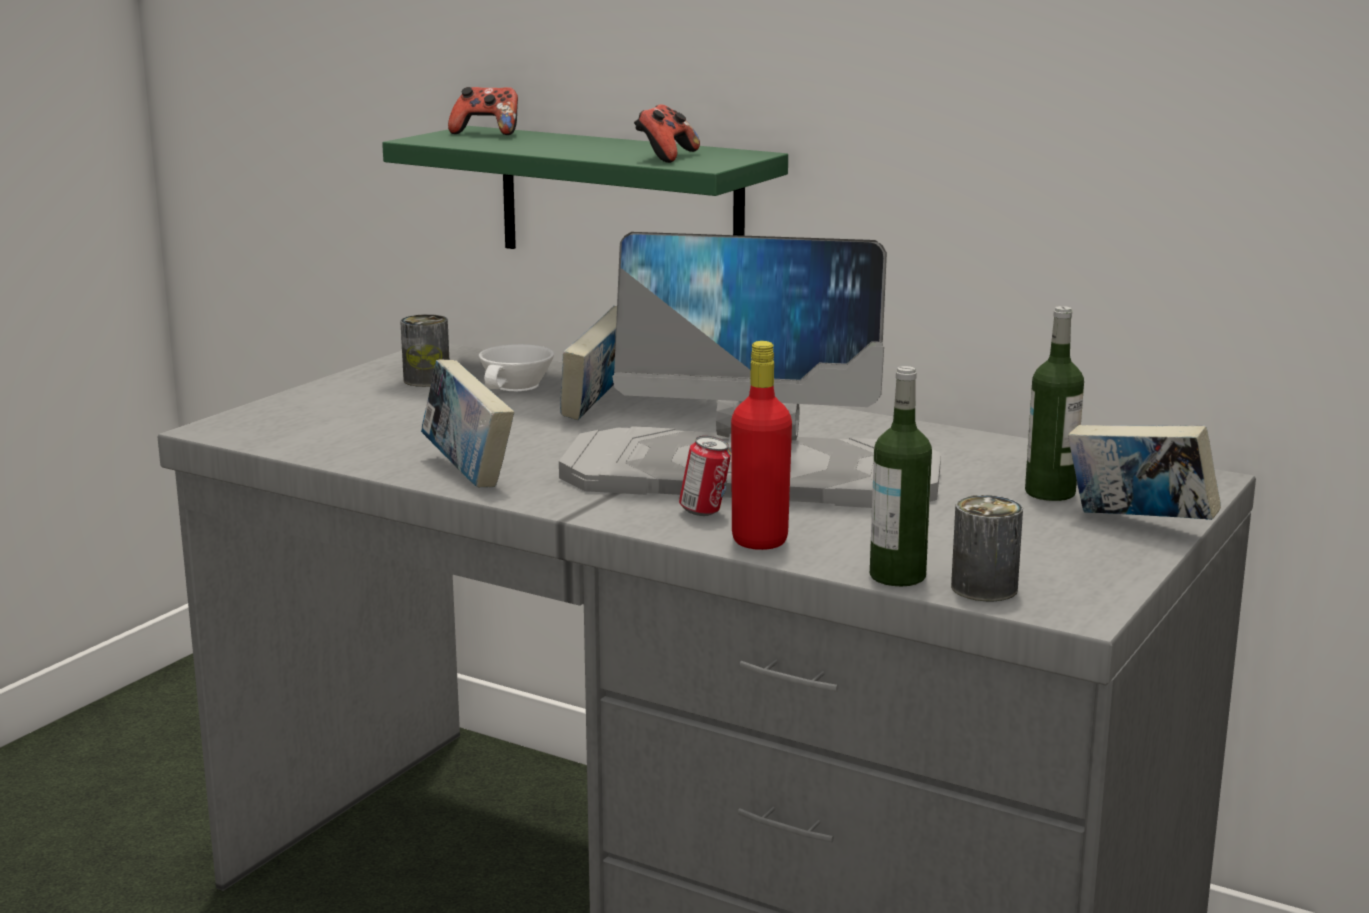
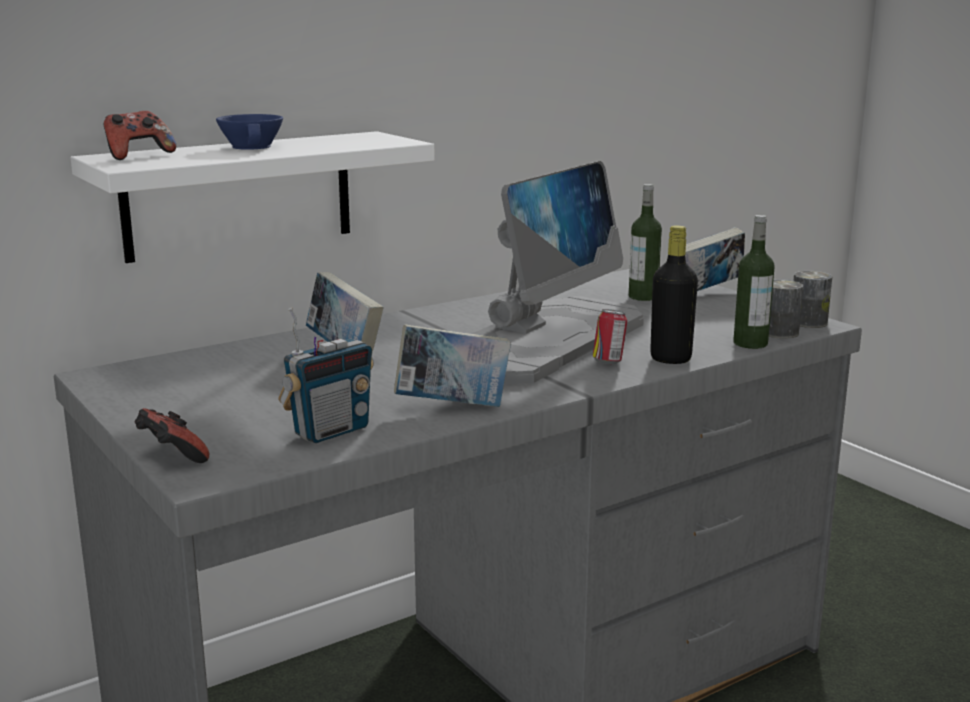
camera: 65 degrees left, 0 degrees up
(357, 444) = (331, 431): none -> radio
(427, 380) = (181, 389): can -> can (808, 322)
(518, 386) = (252, 365): white cup -> none
(590, 144) = (254, 147): none -> blue cup
(620, 200) = (239, 195): green shelf -> white shelf
(665, 157) = (350, 143): game controller -> game controller (171, 457)
(759, 540) = (670, 359): red bottle -> black bottle

